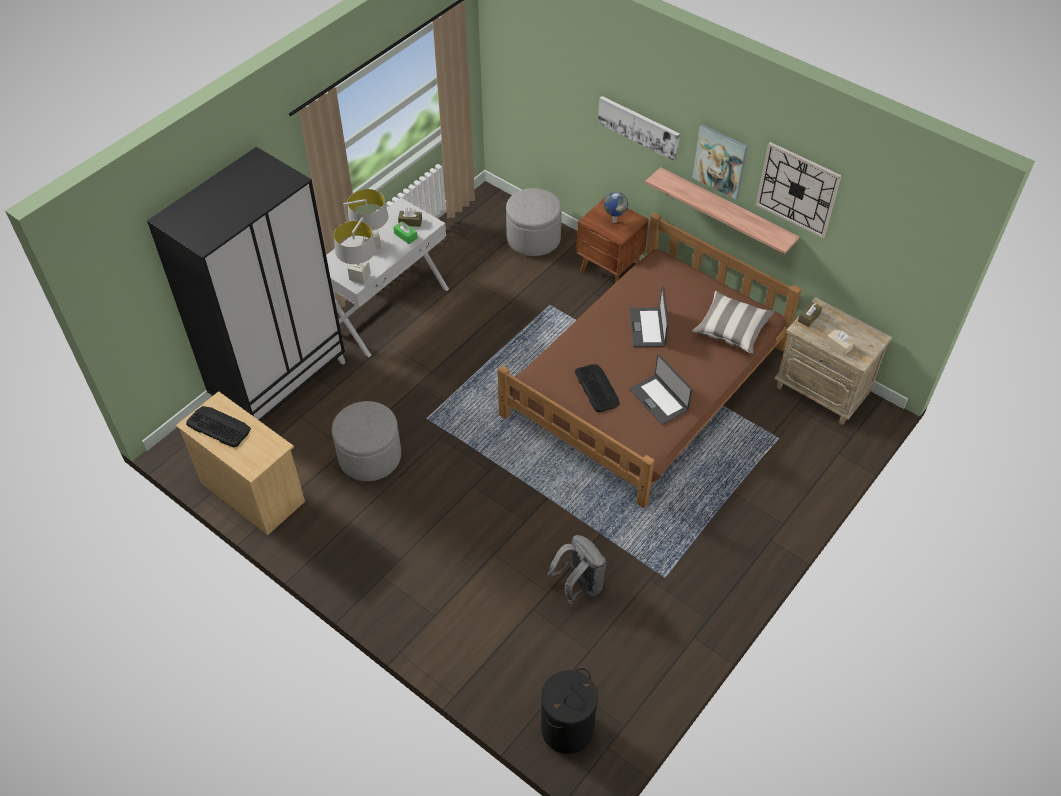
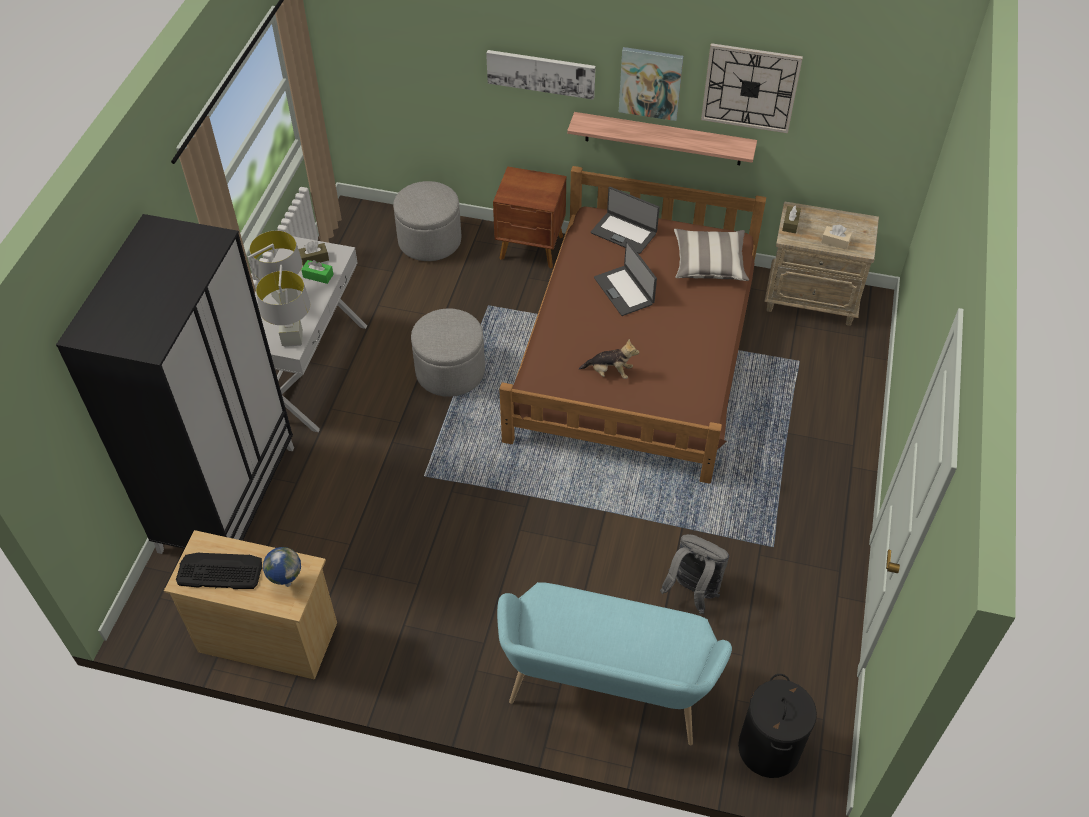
camera: 25 degrees left, 0 degrees up
(370, 456) = (384, 542): grey ottoman -> grey ottoman (450, 371)
(467, 633) = (605, 692): none -> turquoise bench
(596, 388) = (609, 372): keyboard -> plush toy
(614, 221) = (532, 189): globe -> globe (287, 583)
(659, 399) = (680, 361): laptop -> laptop (624, 232)

